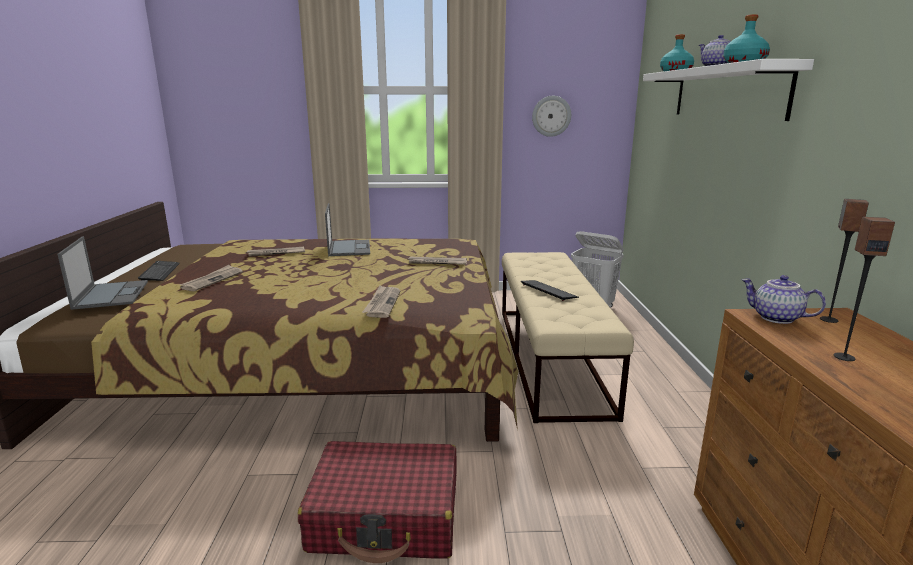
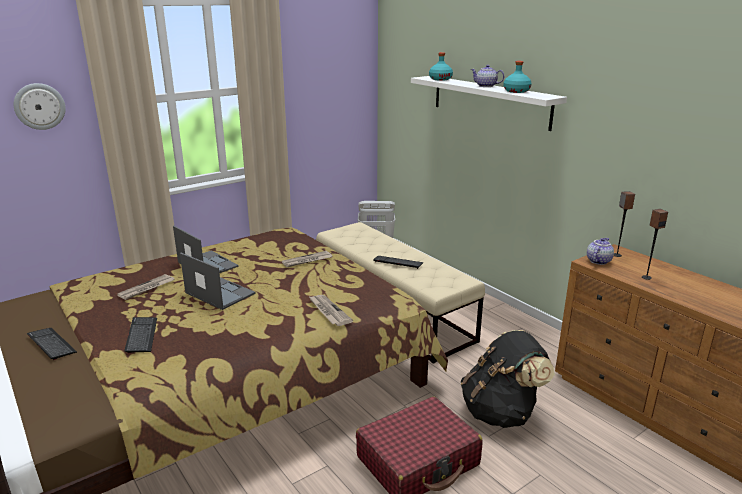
camera: 35 degrees left, 5 degrees up
(111, 294) = (65, 383): laptop -> laptop (219, 293)
(212, 280) = (141, 335): newspaper -> keyboard
(551, 116) = (319, 104): wall clock -> wall clock (39, 106)
(556, 512) = (501, 412): none -> black backpack
(775, 318) = (598, 261): teapot -> teapot turned 120 degrees clockwise

